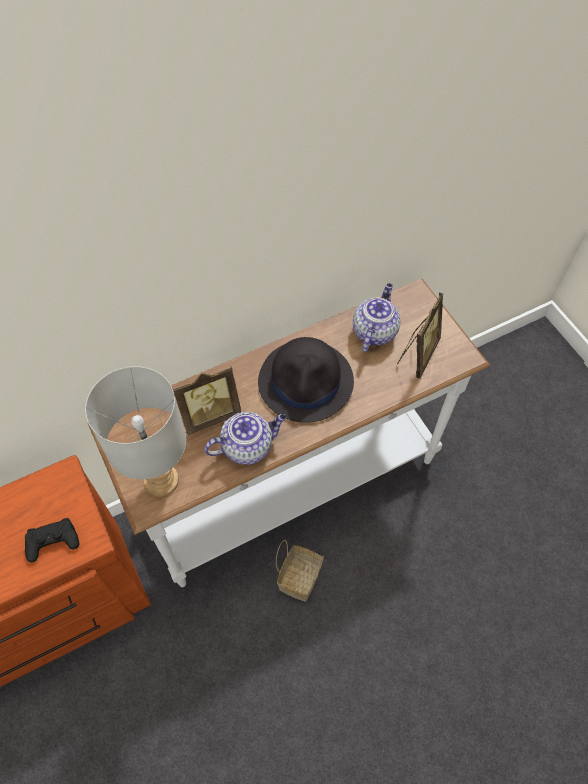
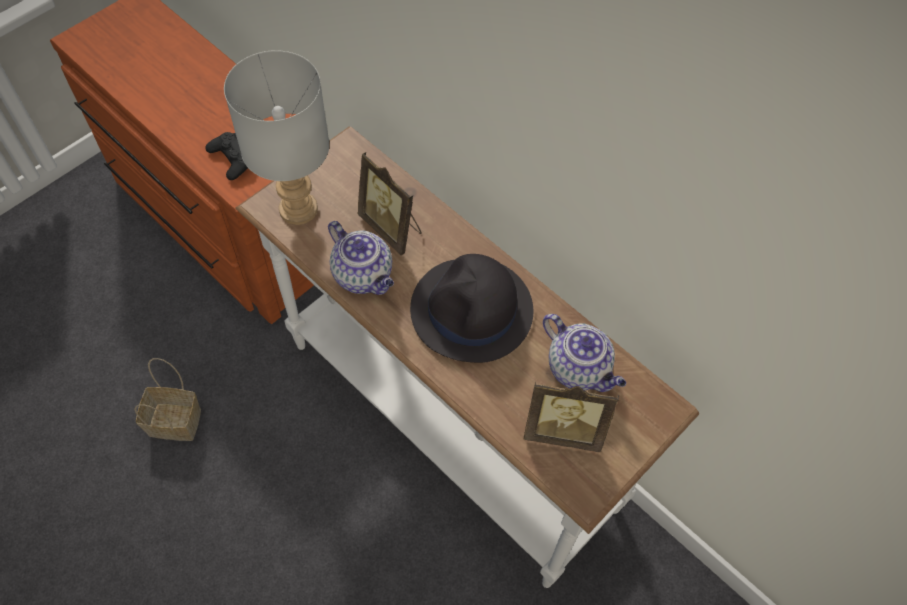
camera: 70 degrees right, 0 degrees up
(299, 576) = (342, 464): basket -> basket (176, 421)
(374, 331) = (579, 369): teapot -> teapot turned 45 degrees clockwise

